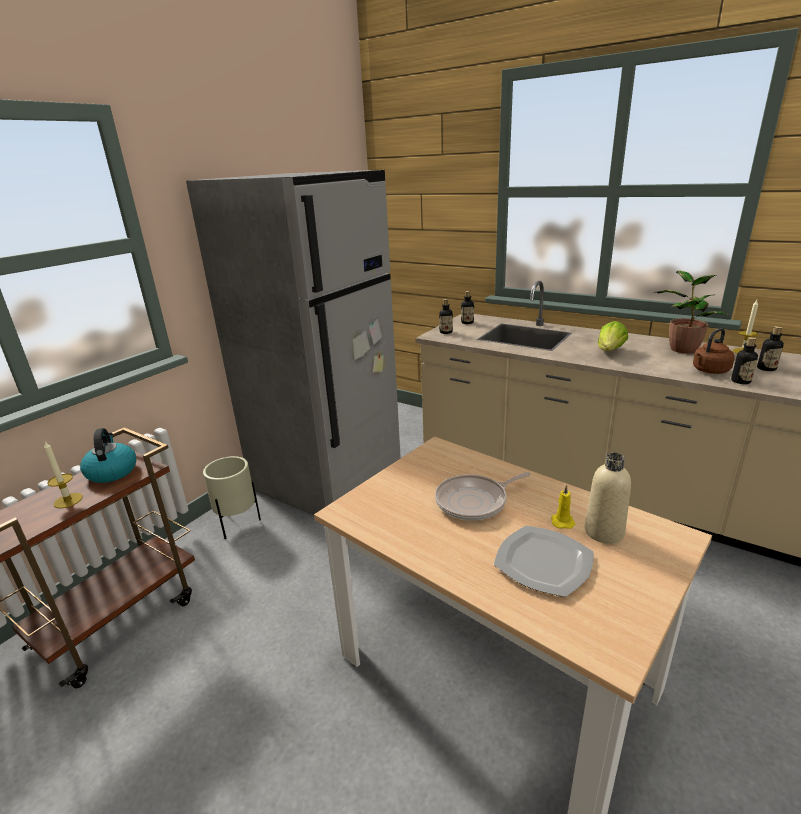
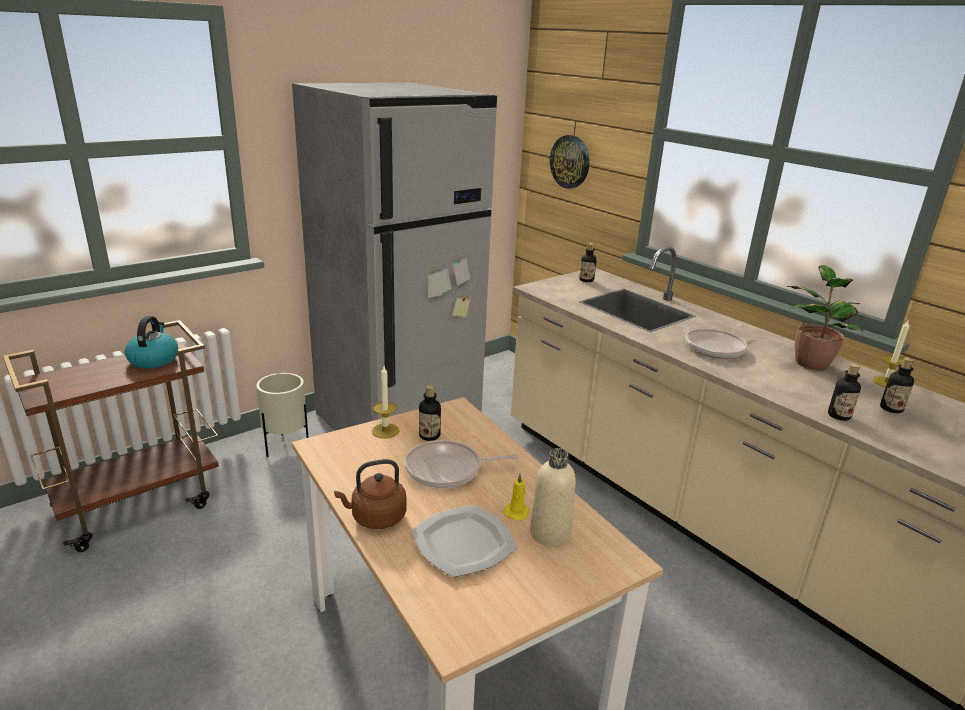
camera: 15 degrees right, 0 degrees up
(68, 500) = (104, 376): candle -> candle (385, 431)
(421, 229) = (570, 161): none -> wall clock
(446, 332) = (552, 287): bottle -> bottle (429, 436)
(610, 352) = (716, 347): lettuce -> frying pan
(709, 371) = (813, 395): brown kettle -> brown kettle (375, 518)

